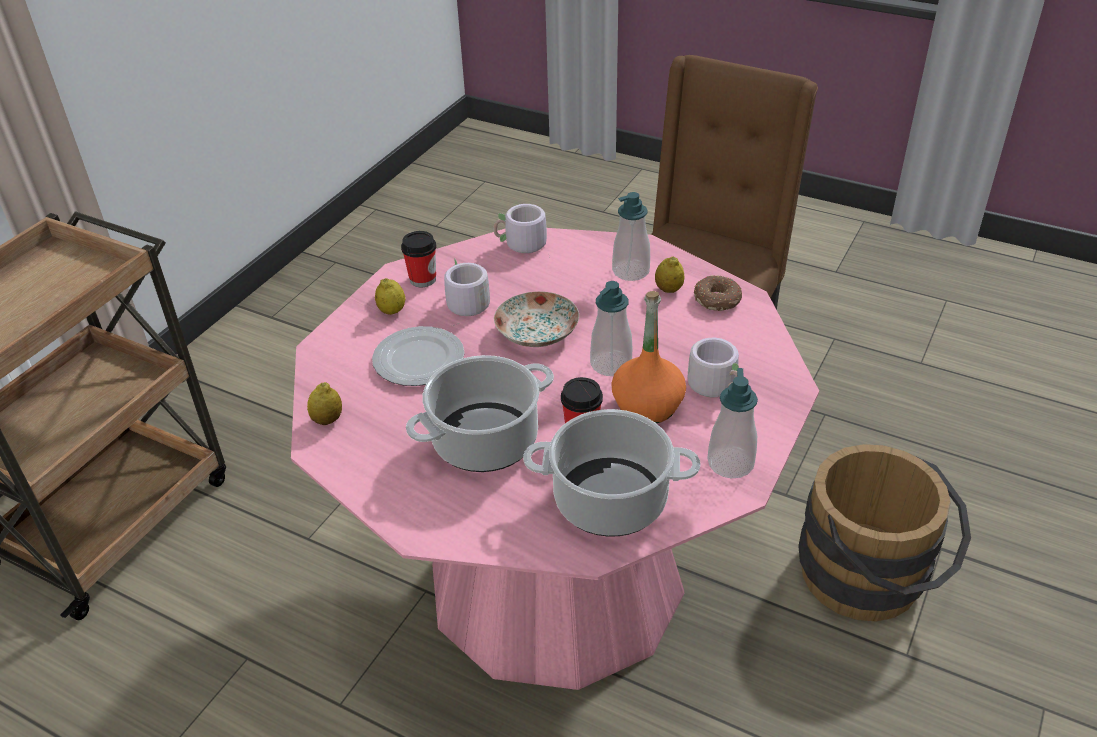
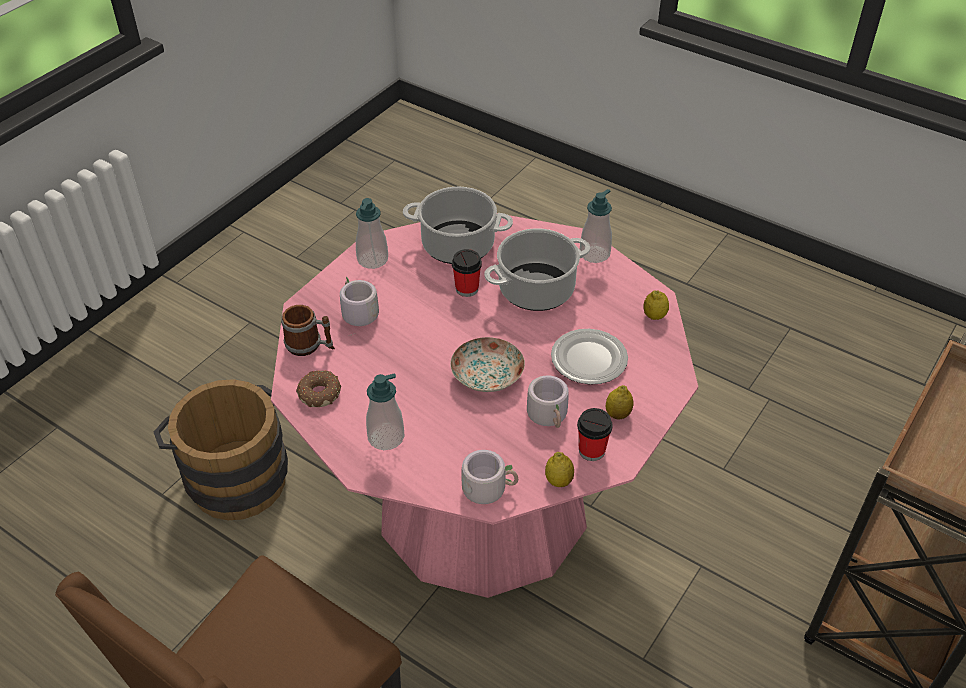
camera: 175 degrees left, 5 degrees up
(611, 364) = (432, 340): soap dispenser -> soap dispenser (594, 254)
(647, 406) = (414, 303): orange bottle -> none
(668, 290) = (358, 410): lemon -> lemon (558, 481)
(754, 344) = (310, 346): none -> mug

